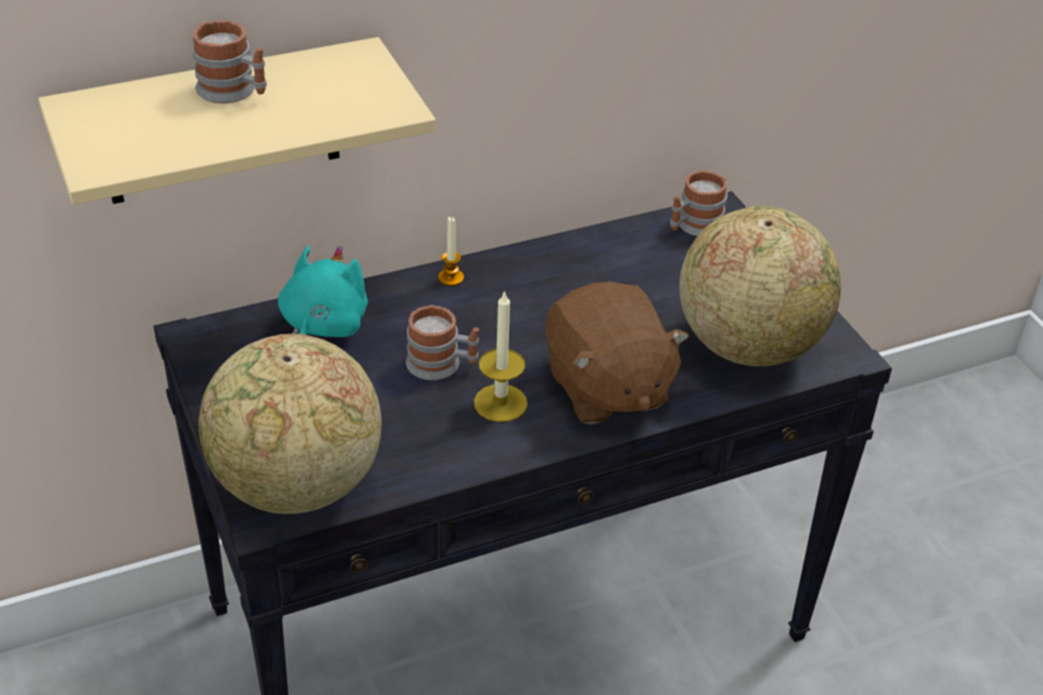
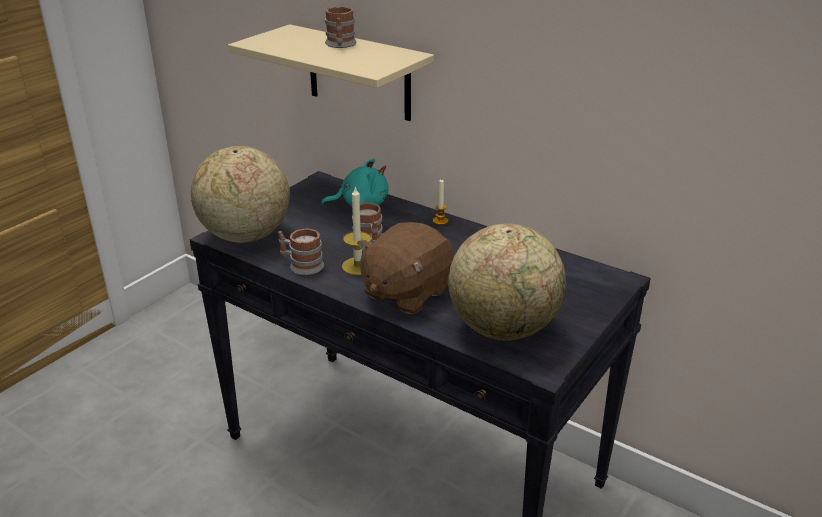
camera: 60 degrees right, 10 degrees down
(694, 226) = (592, 275): mug -> mug (301, 265)

